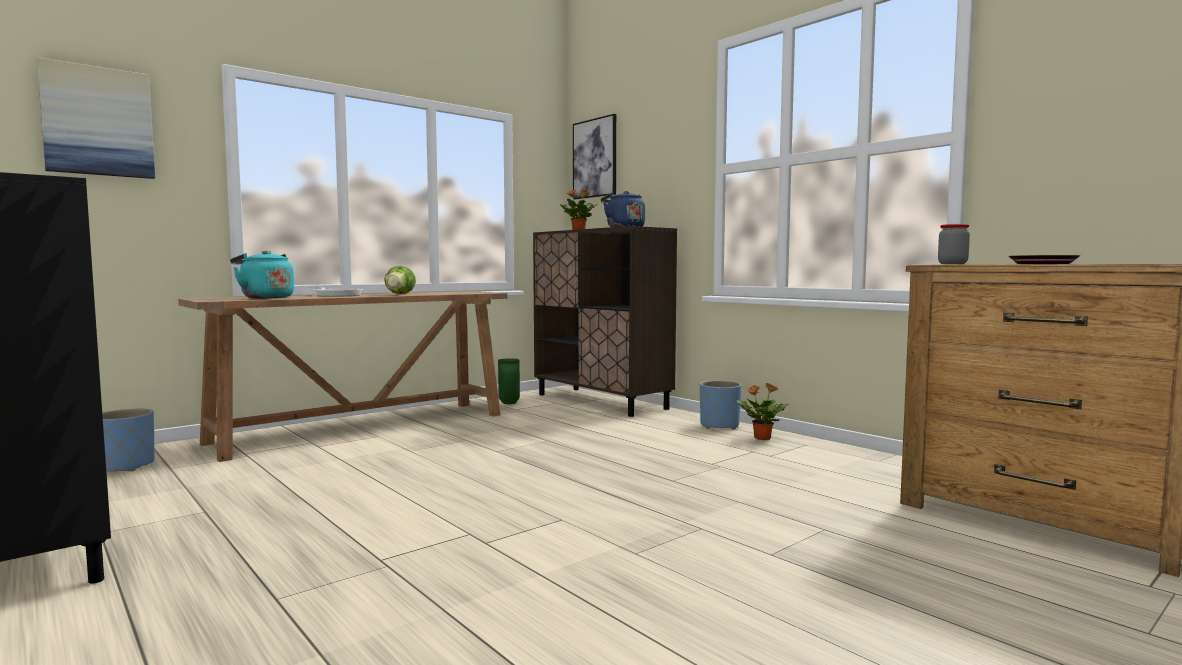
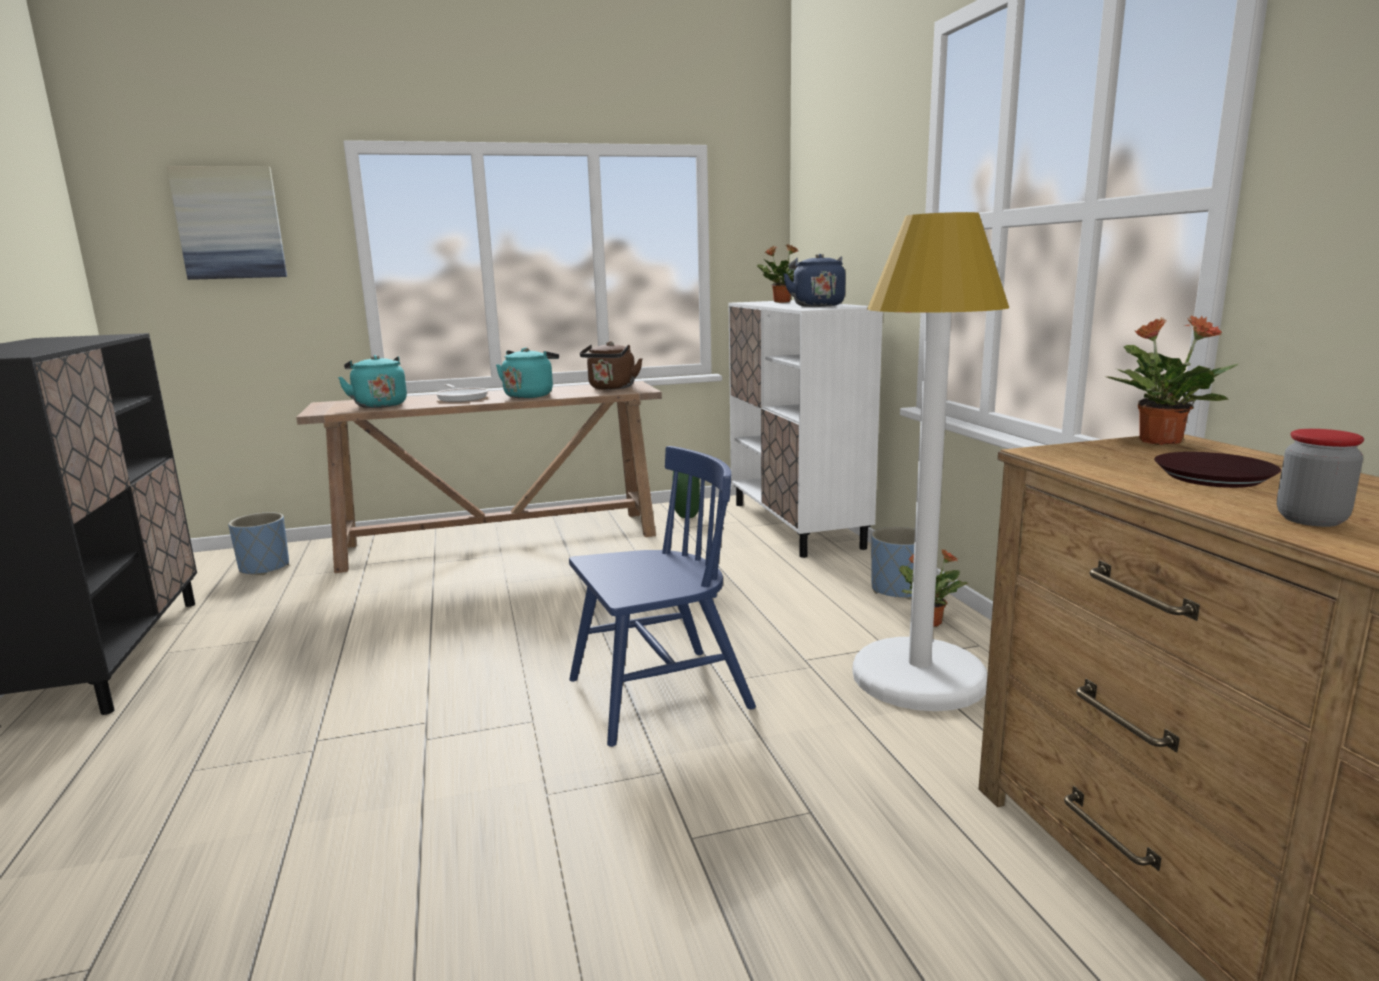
camera: 25 degrees right, 10 degrees up
(399, 294) = (530, 395): lettuce -> turquoise kettle
(459, 292) = (611, 388): none -> brown kettle
(595, 158) = (814, 197): picture -> none
(601, 401) = (796, 525): brown cabinet -> white cabinet
(636, 493) = (658, 695): none -> blue chair
(793, 462) = (919, 676): none -> white floor lamp
(952, 264) = (1077, 454): jar -> jar (1311, 519)
(969, 264) = (1158, 441): none -> potted plant

